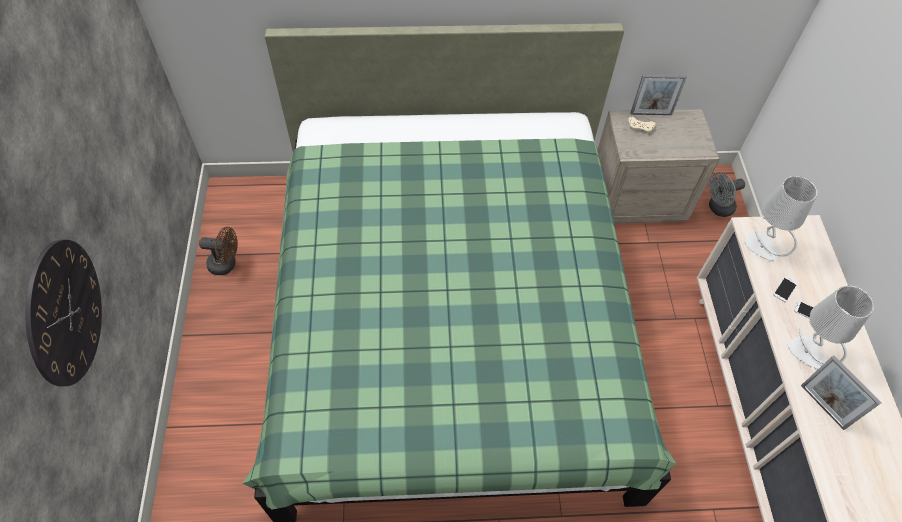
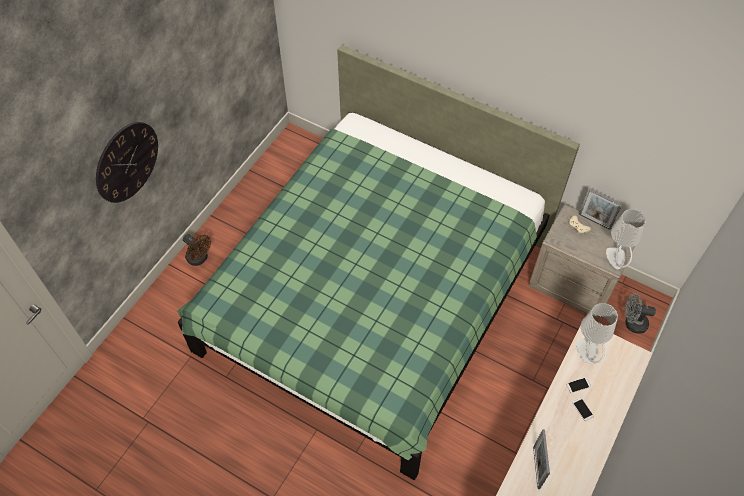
camera: 35 degrees right, 0 degrees up
(226, 264) = (263, 185): brown fan -> brown fan (199, 259)
(807, 352) = (556, 431): grey table lamp -> grey table lamp (616, 258)

